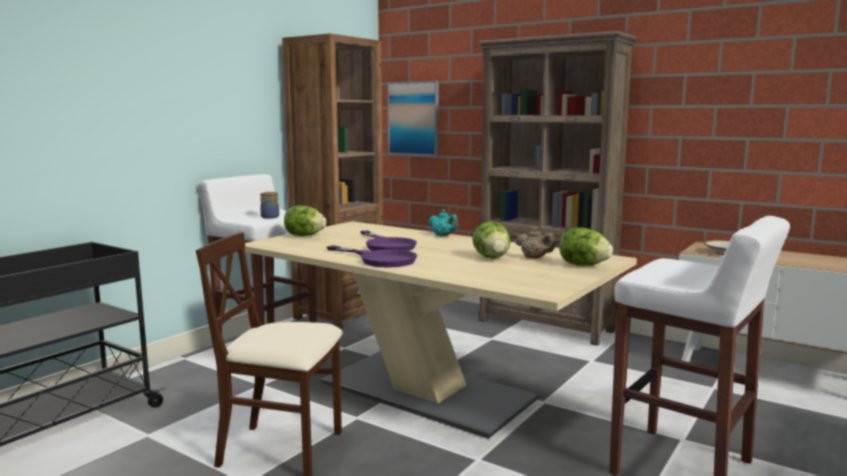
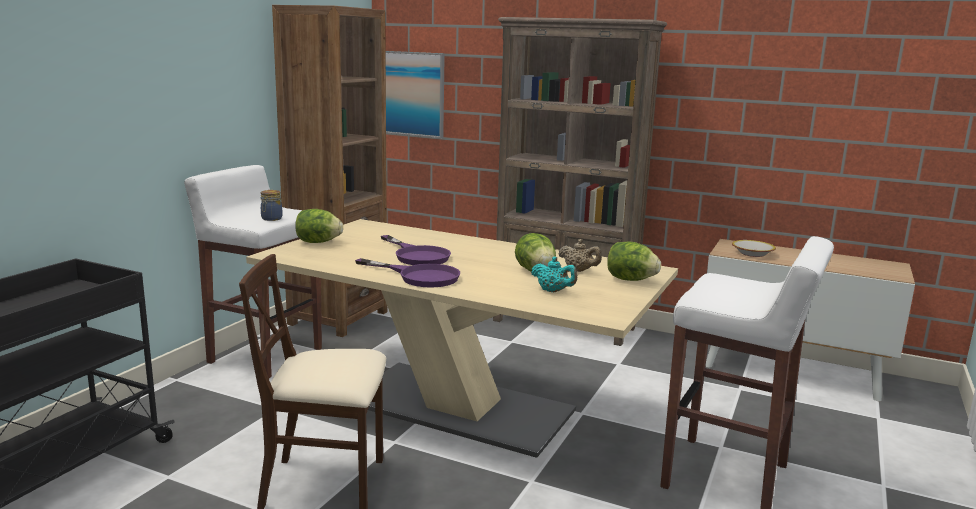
camera: 10 degrees left, 5 degrees up
(443, 236) = (471, 240): turquoise teapot -> turquoise teapot (553, 291)

